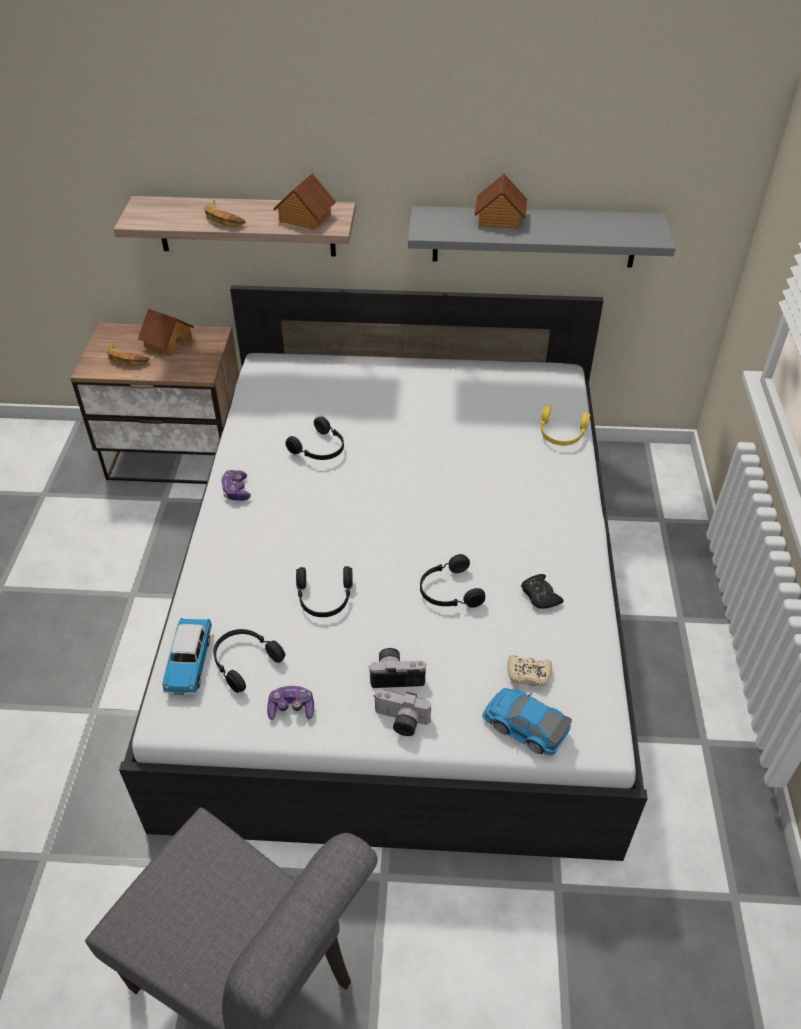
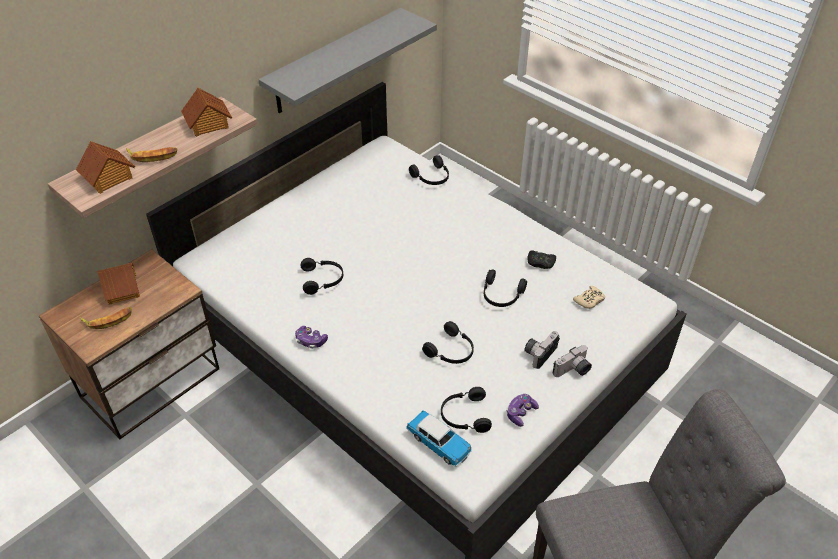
camera: 50 degrees left, 0 degrees up
(499, 219) = (323, 58): toy house -> toy house (108, 178)
(524, 725) = (620, 323): toy car -> none
(561, 434) = (432, 177): yellow headphones -> black headphones

